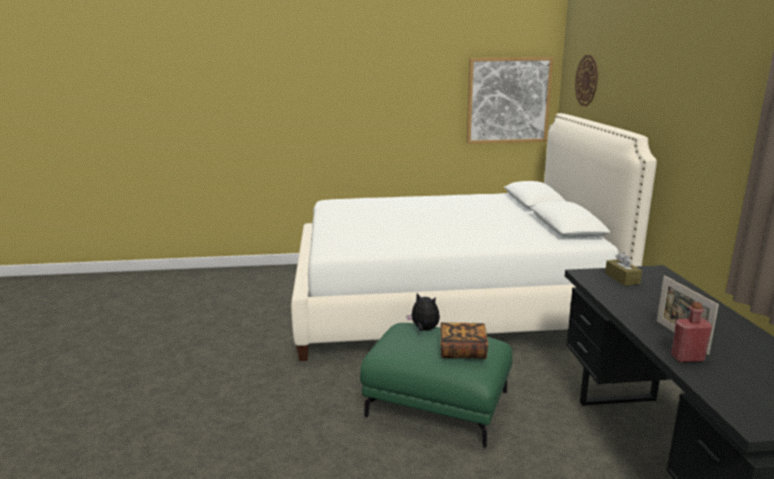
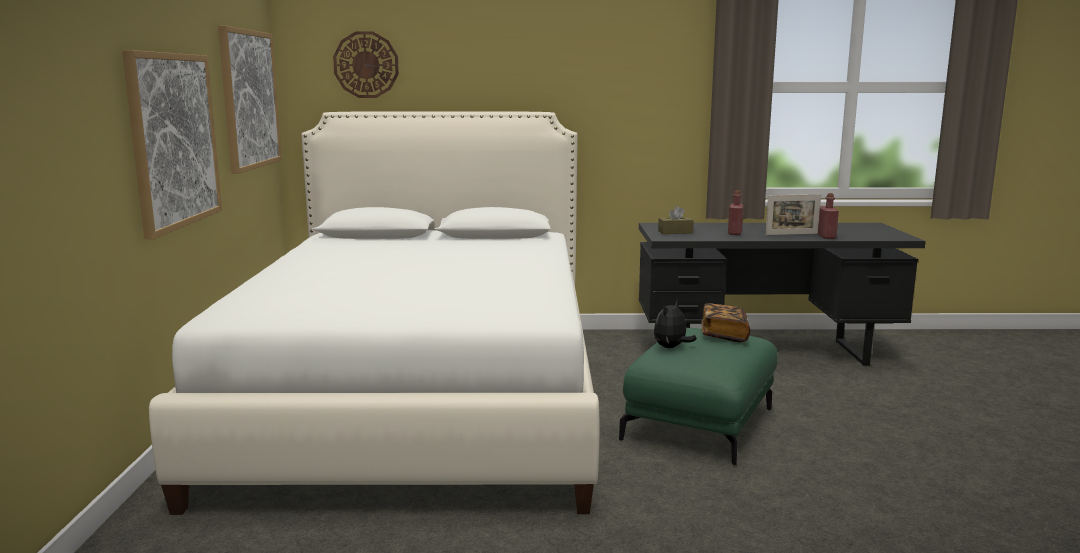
camera: 85 degrees left, 5 degrees down
(398, 120) = (174, 140): none -> picture
(649, 305) = (734, 233): none -> red bottle

